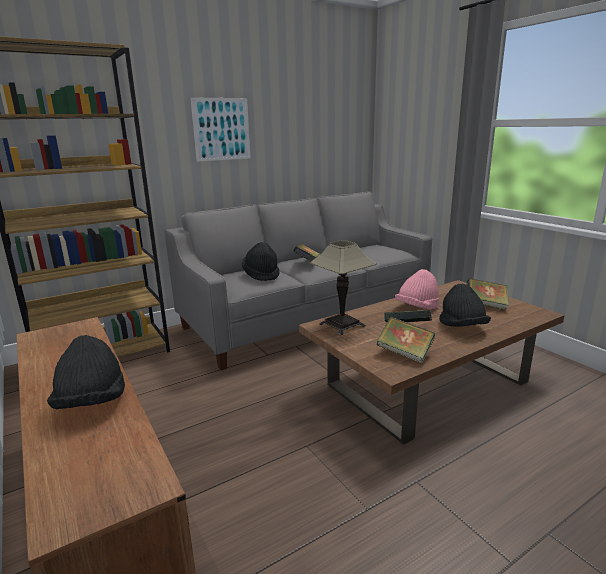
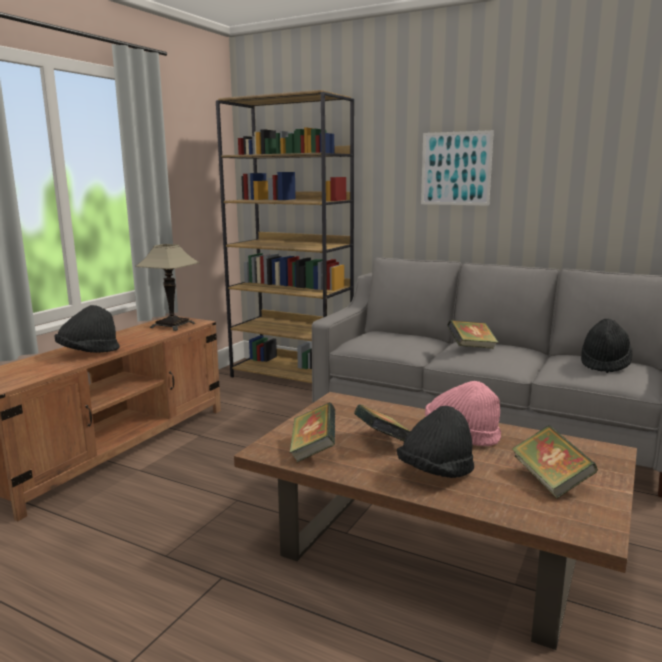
camera: 60 degrees right, 5 degrees down
(261, 275) = (399, 341): black hat -> black hat (604, 364)
(342, 325) = (352, 408): table lamp -> table lamp (173, 325)

